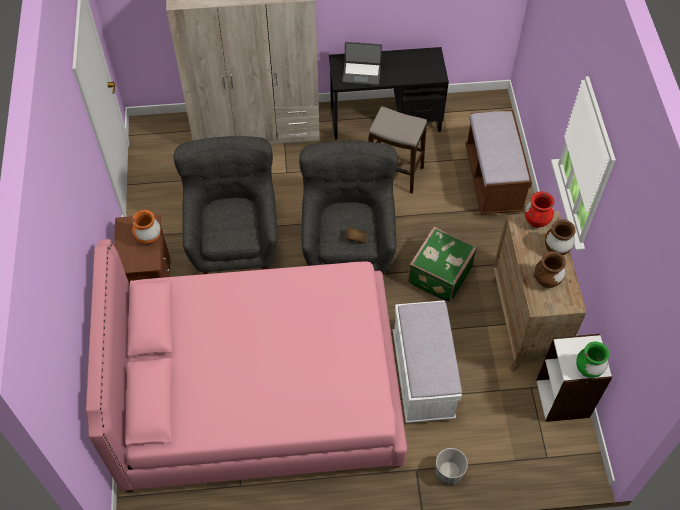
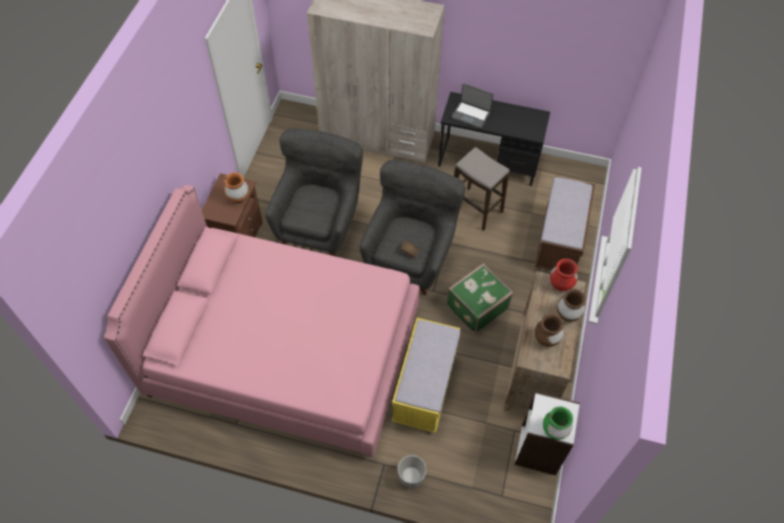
camera: 20 degrees right, 0 degrees up
(422, 376) = (424, 387): white bench -> yellow bench

